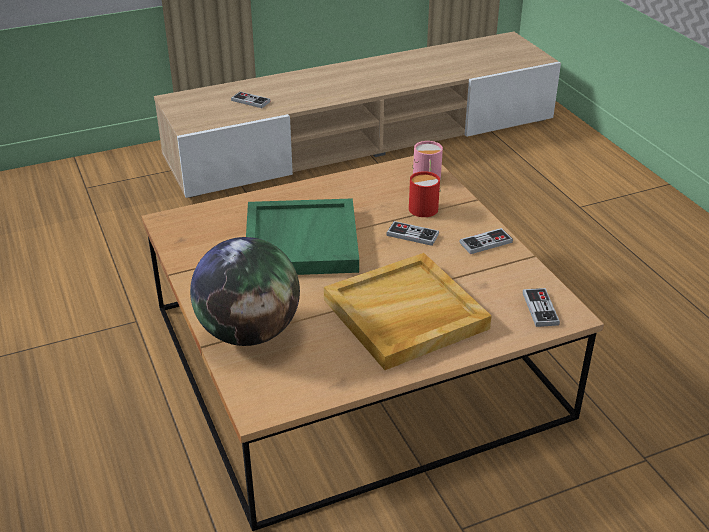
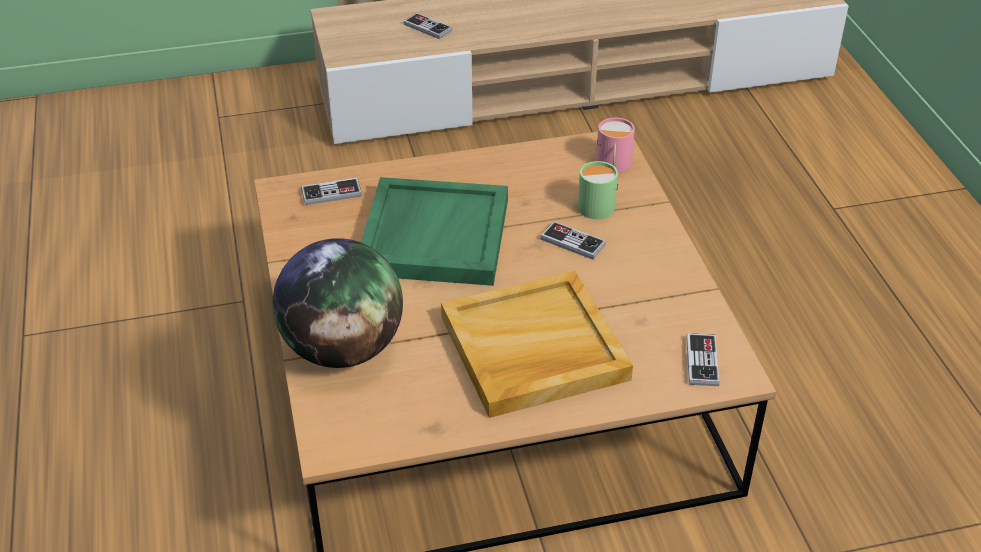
camera: 10 degrees right, 5 degrees up
(422, 207) = (596, 204): red mug -> green mug
(486, 243) = (661, 263): game controller -> game controller (331, 193)

